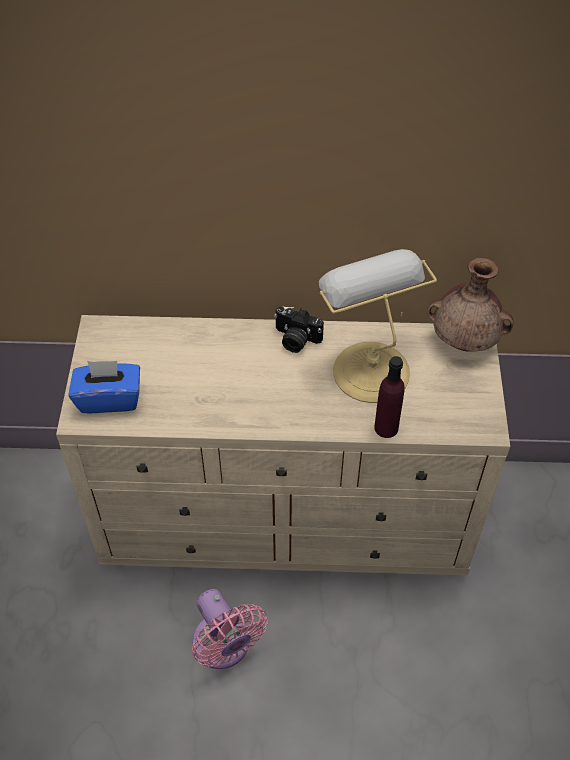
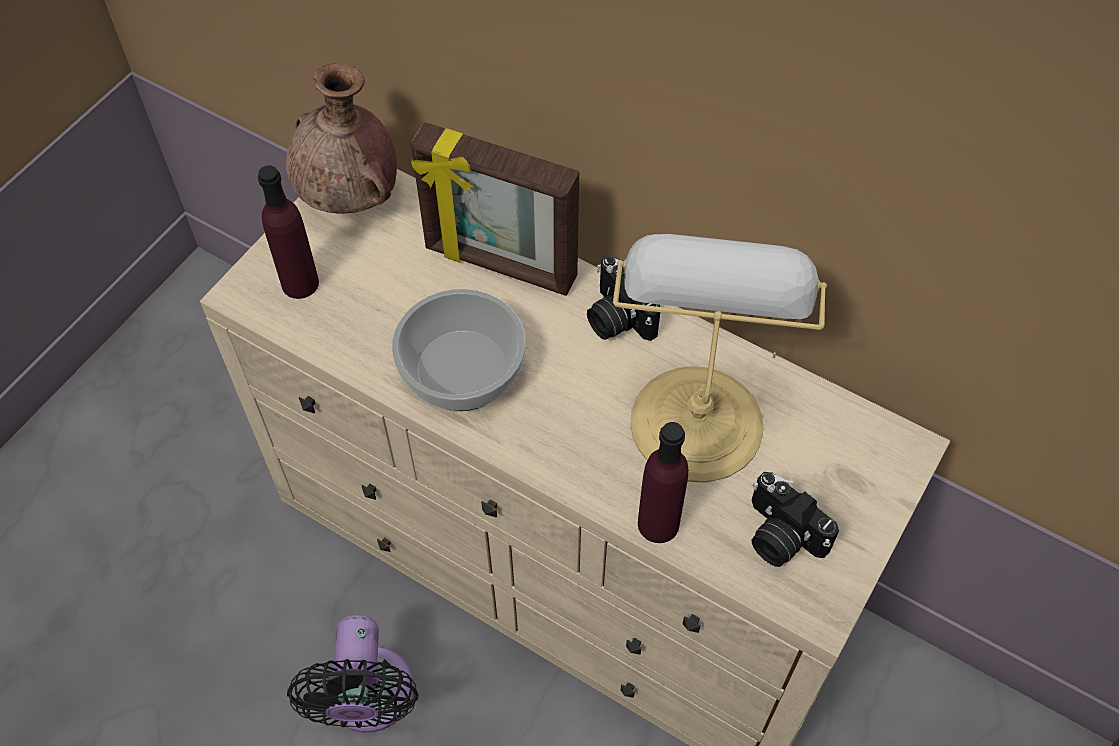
camera: 30 degrees right, 5 degrees up
(109, 398) = (300, 283): blue tissue box -> purple bottle
(214, 340) = (499, 265): none -> picture frame
(224, 647) = (369, 700): pink fan -> black fan
(232, 402) = (461, 370): none -> bowl
(447, 405) = (779, 536): none -> camera
(465, 342) = (881, 446): brown vase -> brown vase (351, 198)

